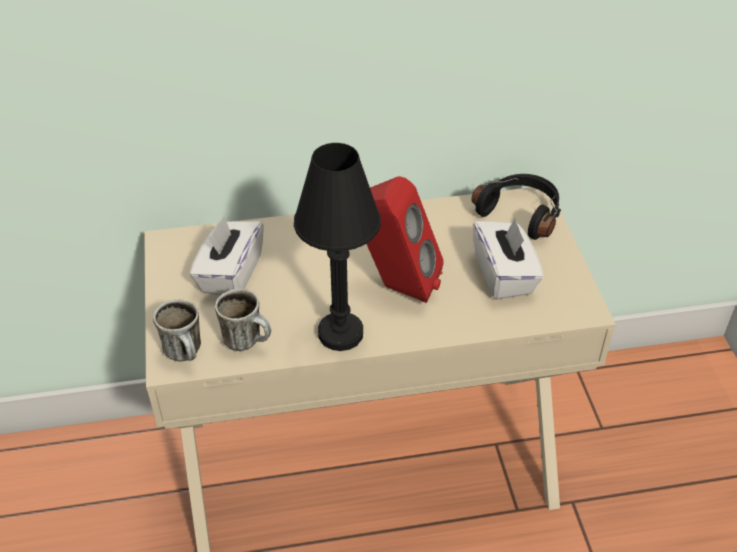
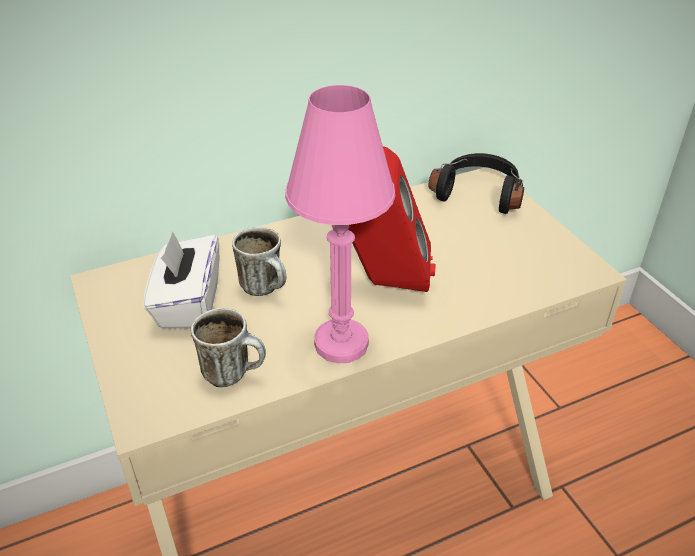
camera: 15 degrees left, 5 degrees down
(187, 354) = (161, 404): mug -> mug (266, 289)
(340, 333) = (341, 343): black table lamp -> pink table lamp
(504, 275) = (491, 252): white tissue box -> none

